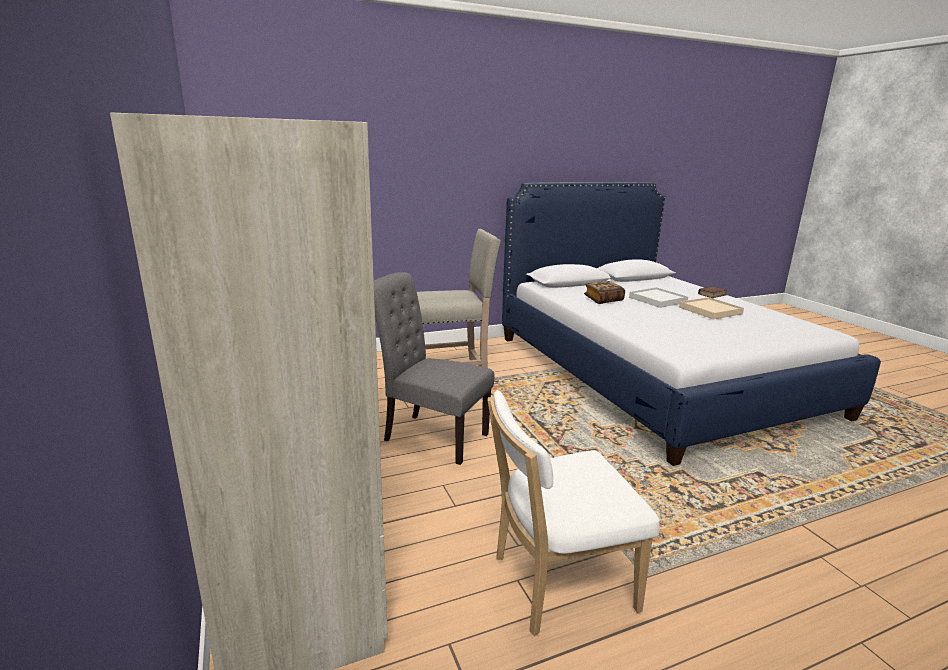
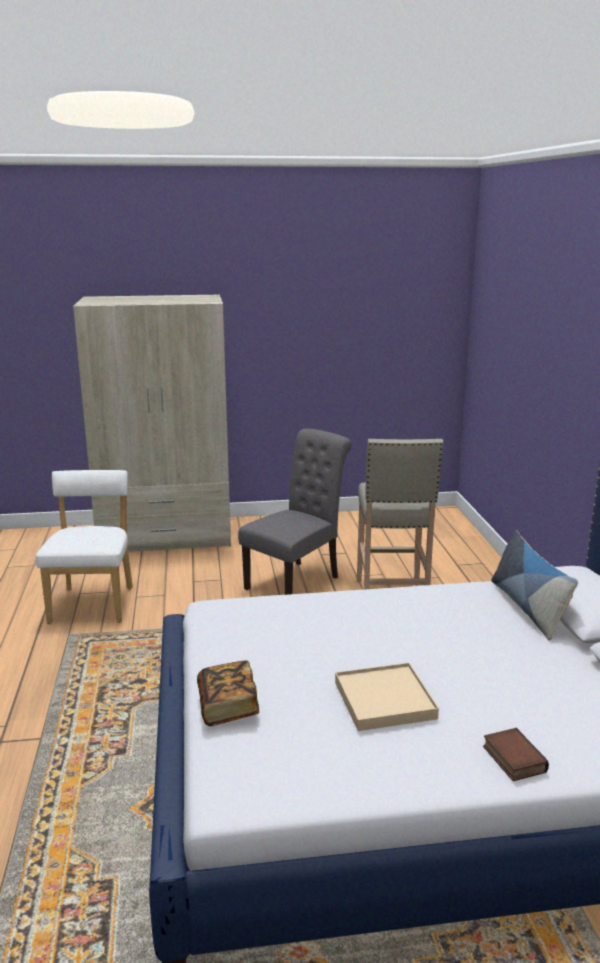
camera: 105 degrees right, 0 degrees up
(575, 289) = (528, 607): none -> pillow
(603, 300) = (457, 615): book -> book (228, 707)
(657, 300) = (458, 665): white tray -> none

